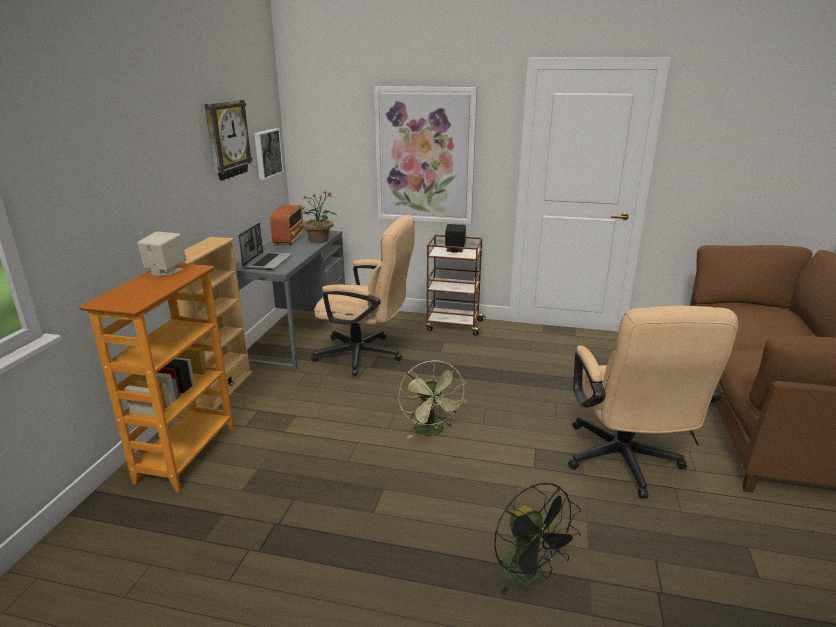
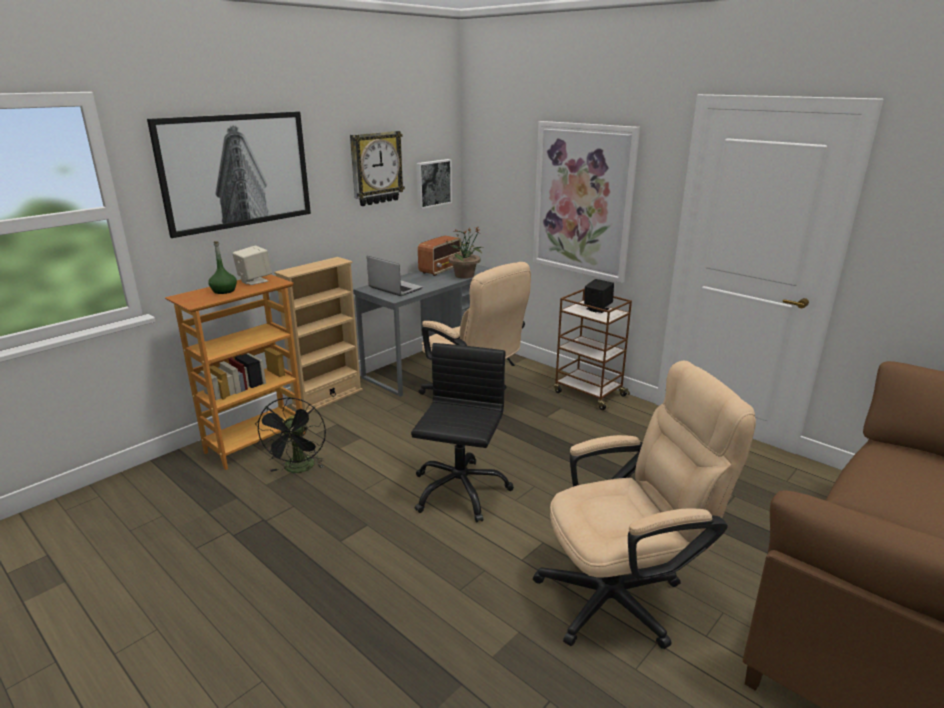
camera: 30 degrees right, 0 degrees up
(115, 148) = (237, 171): none -> picture
(146, 287) = (224, 291): none -> green bottle
(267, 262) = (394, 288): laptop -> laptop turned 90 degrees counterclockwise
(432, 431) = (459, 490): green fan -> black office chair
(529, 574) = (411, 652): black fan -> black fan (299, 469)
(624, 464) = (624, 595): beige office chair -> beige office chair turned 135 degrees counterclockwise

